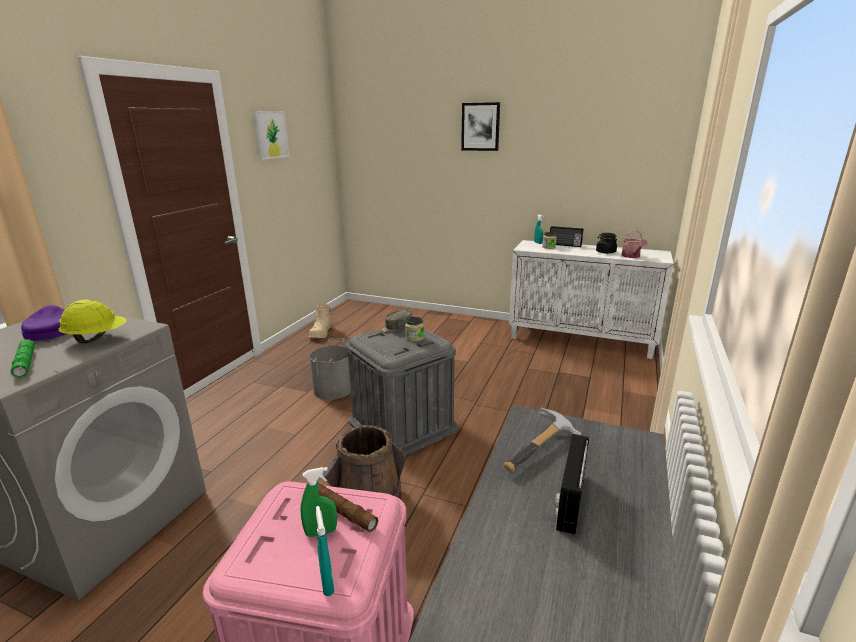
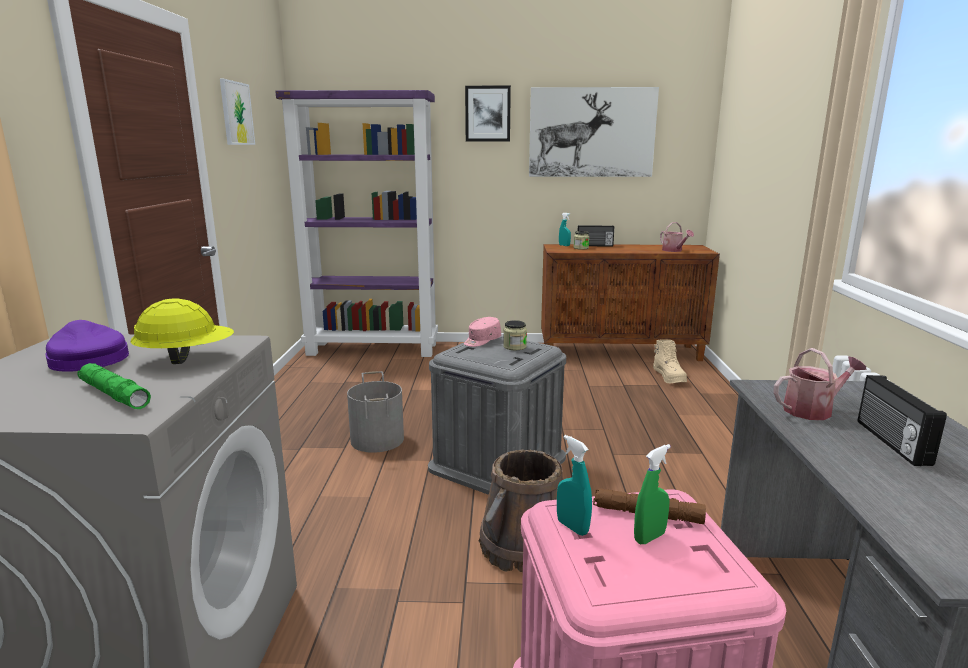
camera: 20 degrees left, 5 degrees down
(321, 333) = (307, 381): beige boot -> beige boot (669, 377)
(327, 583) = (718, 581): turquoise spray bottle -> turquoise spray bottle (572, 527)
(385, 312) = (374, 349): none -> purple bookcase
(396, 329) = (481, 341): grey cap -> pink cap
(543, 451) = (812, 410): hammer -> watering can
(570, 143) = (591, 132): none -> picture
(581, 340) = (621, 352): white cabinet -> brown cabinet
(605, 252) = (644, 249): black jar -> none

